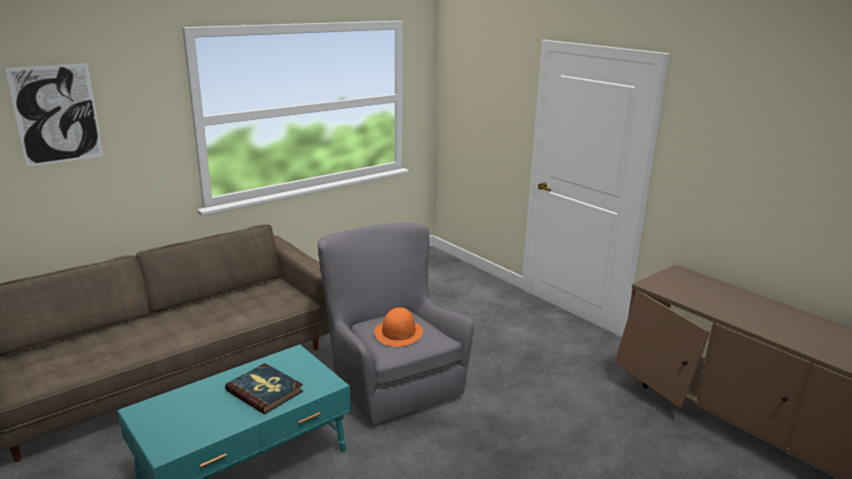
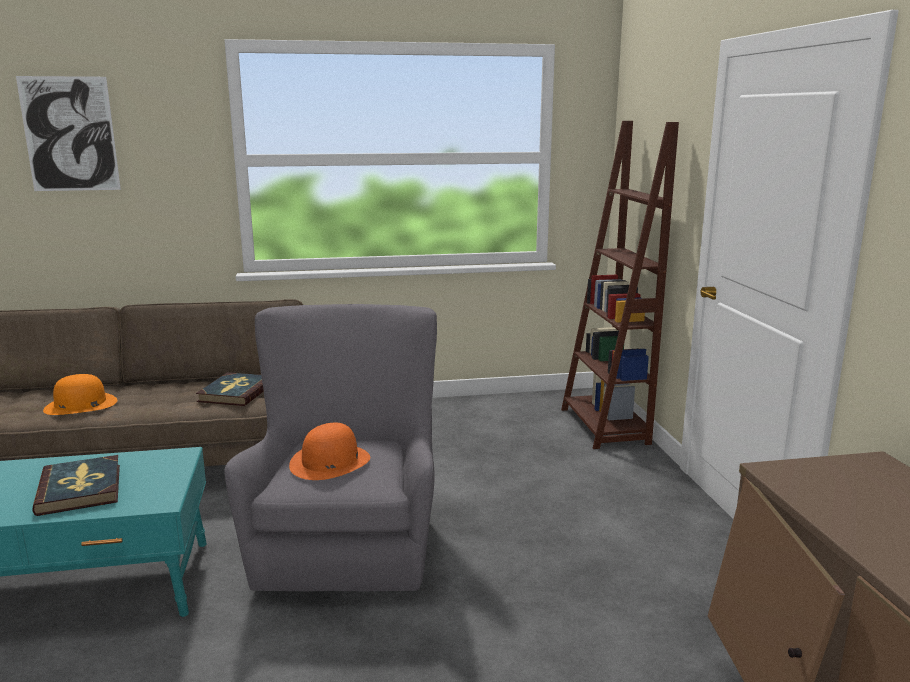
camera: 30 degrees right, 5 degrees down
(152, 338) = (80, 405): none -> orange hat
(258, 302) = (236, 392): none -> book
(460, 272) = (604, 426): none -> brown bookcase

